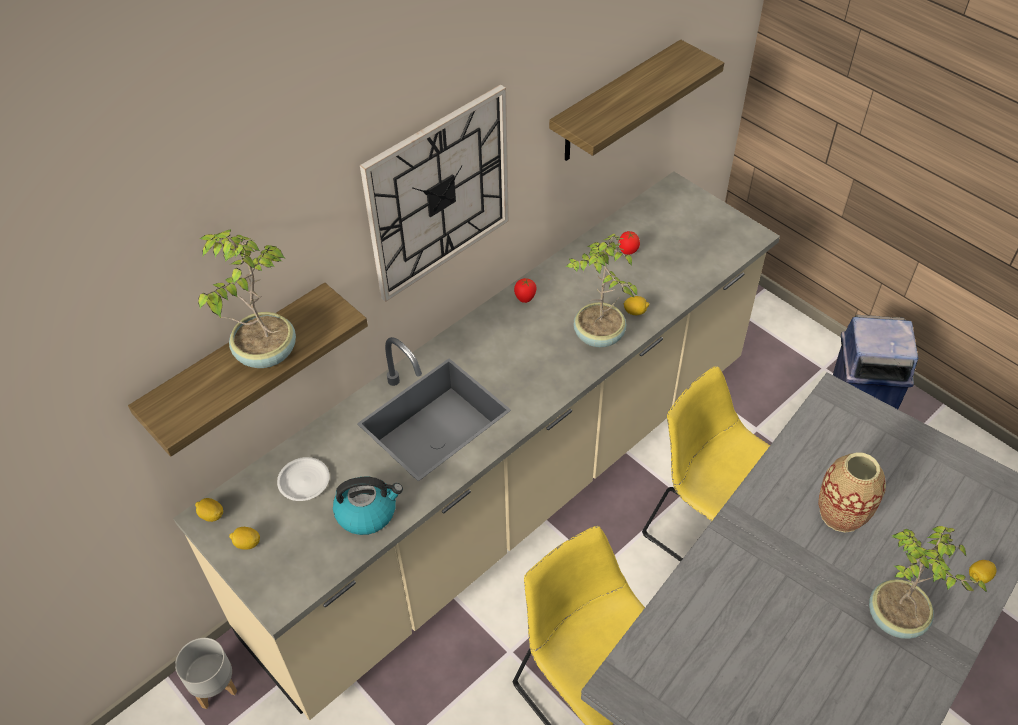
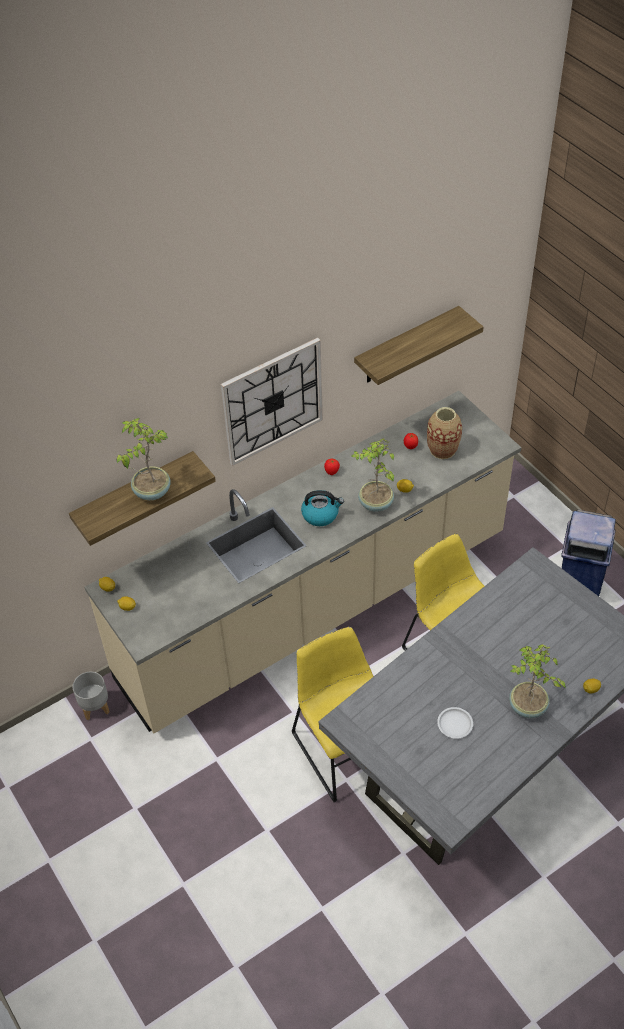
camera: 10 degrees right, 0 degrees up
(303, 482) = (167, 574): white plate -> white plate (454, 724)
(367, 512) = (203, 598): kettle -> kettle (321, 514)
(841, 514) = (513, 640): vase -> vase (442, 450)

